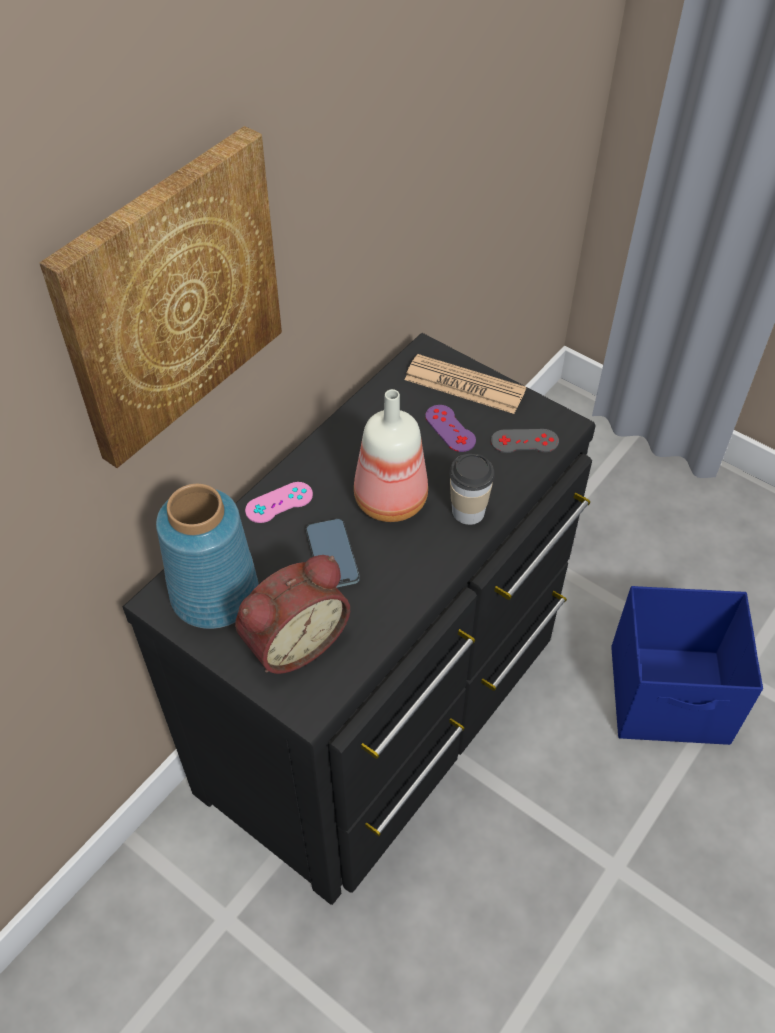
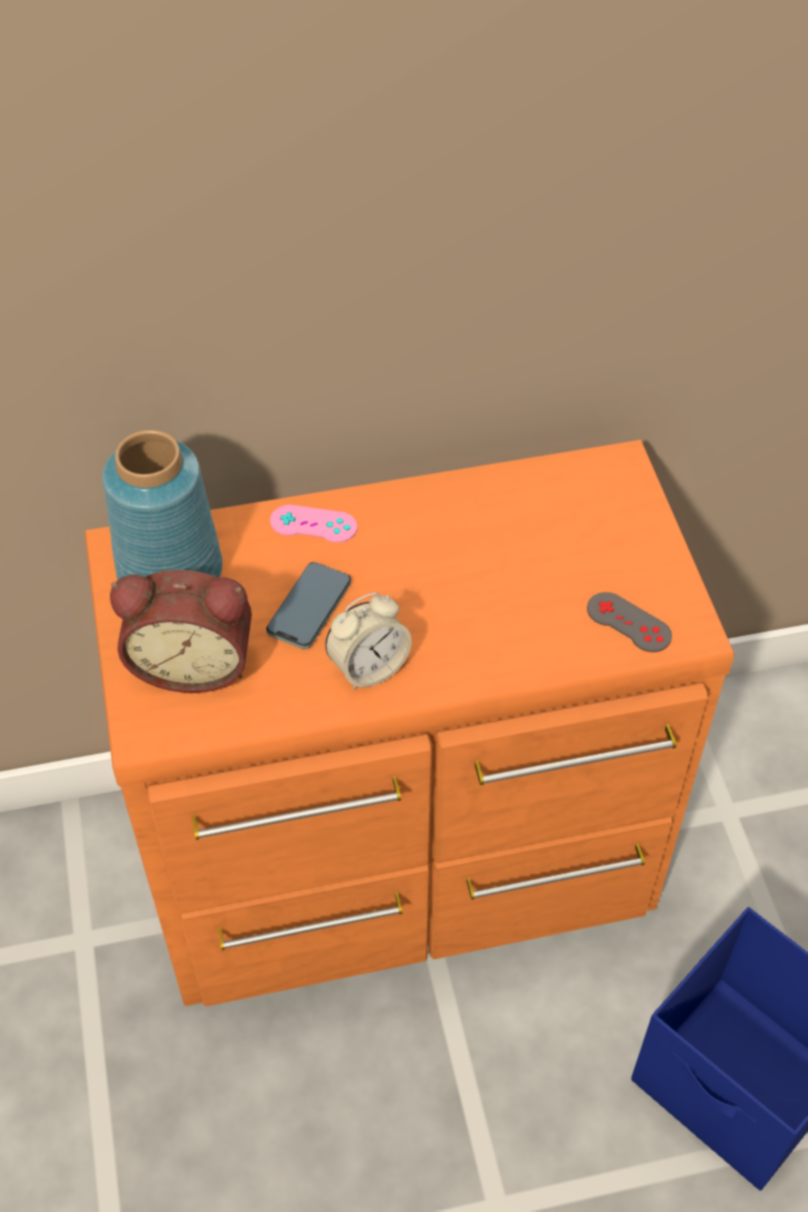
camera: 40 degrees right, 0 degrees up
(170, 297) = (224, 224): picture -> none
(387, 713) = (407, 864): black dresser -> orange dresser
(388, 500) = (420, 590): bottle -> none
(406, 567) = (368, 667): none -> alarm clock
(450, 428) = (561, 558): purple game controller -> none
(464, 385) = (626, 523): newspaper -> none
(468, 511) = (489, 654): cup -> none

